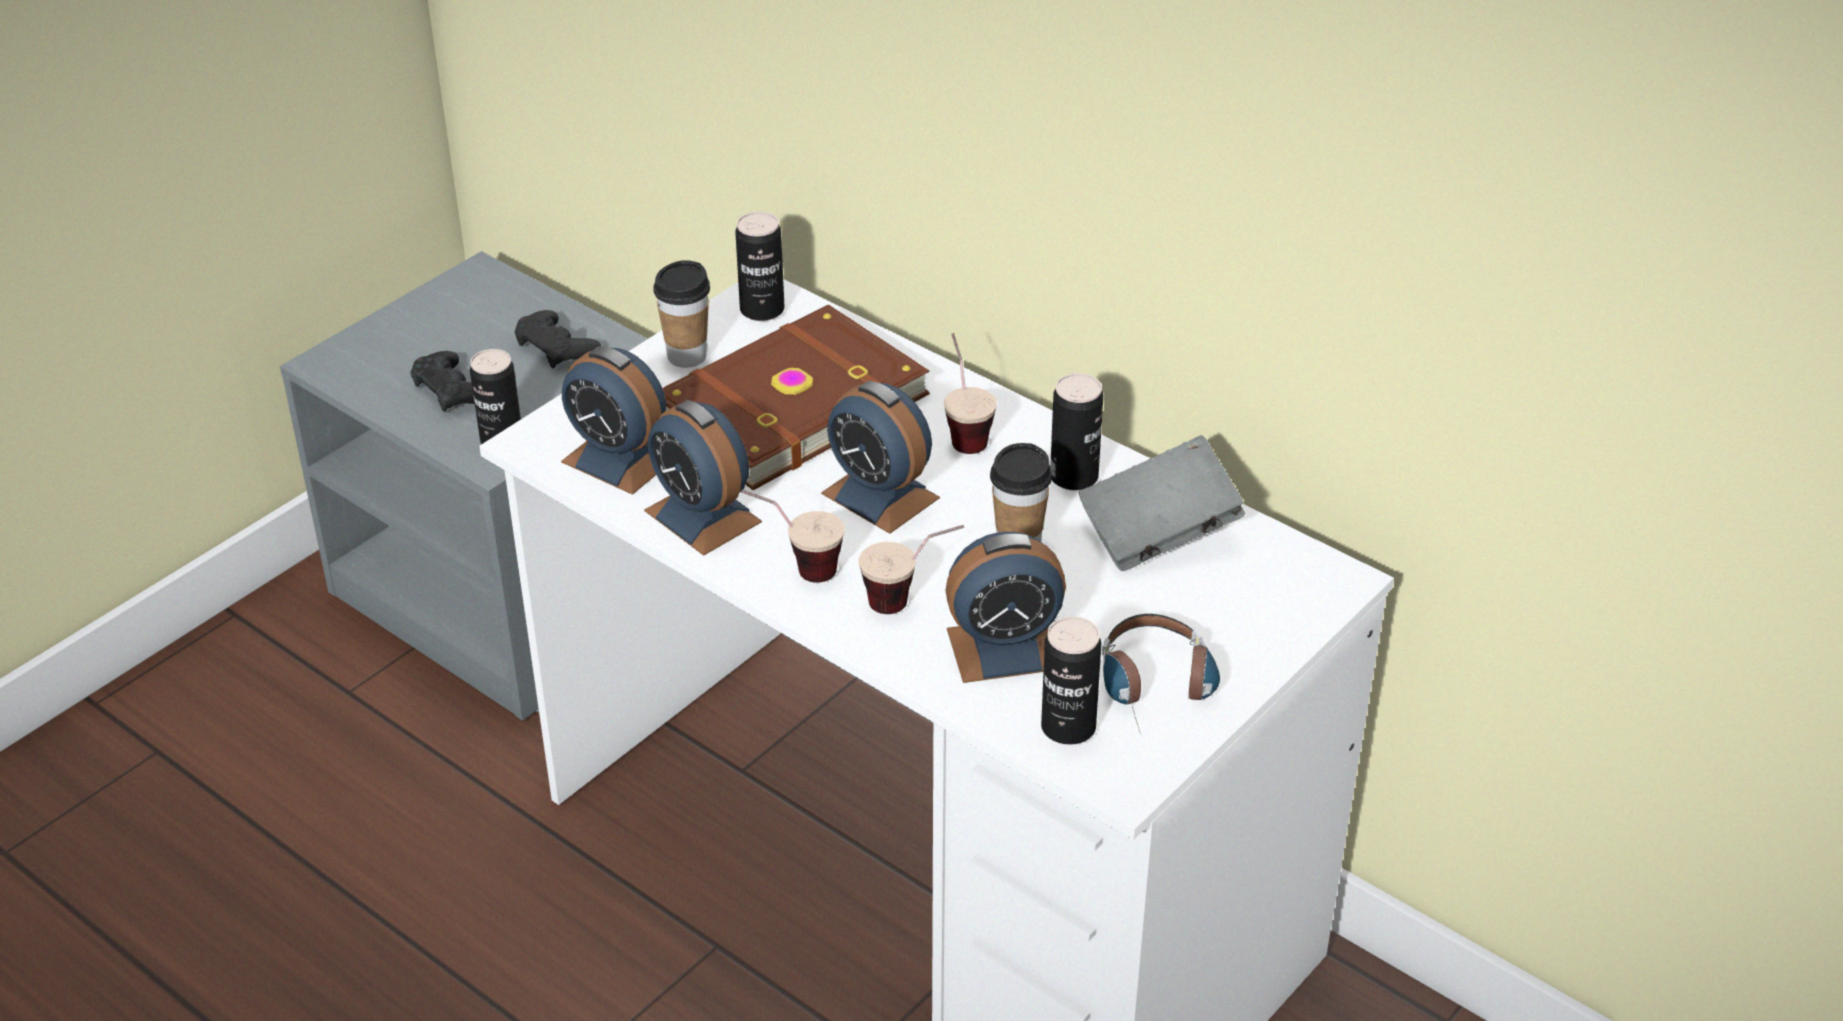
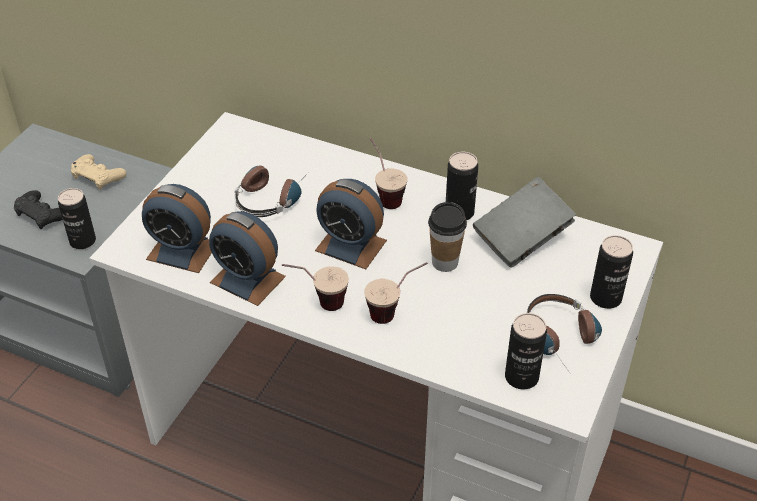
camera: 15 degrees left, 5 degrees up
(556, 348) = (98, 176): black game controller -> beige game controller
(687, 356) = (200, 175): cup -> none
(762, 310) = (236, 138): can -> can (605, 298)
(786, 404) = (272, 196): brown book -> headphones
(1003, 649) = (463, 332): alarm clock -> none

